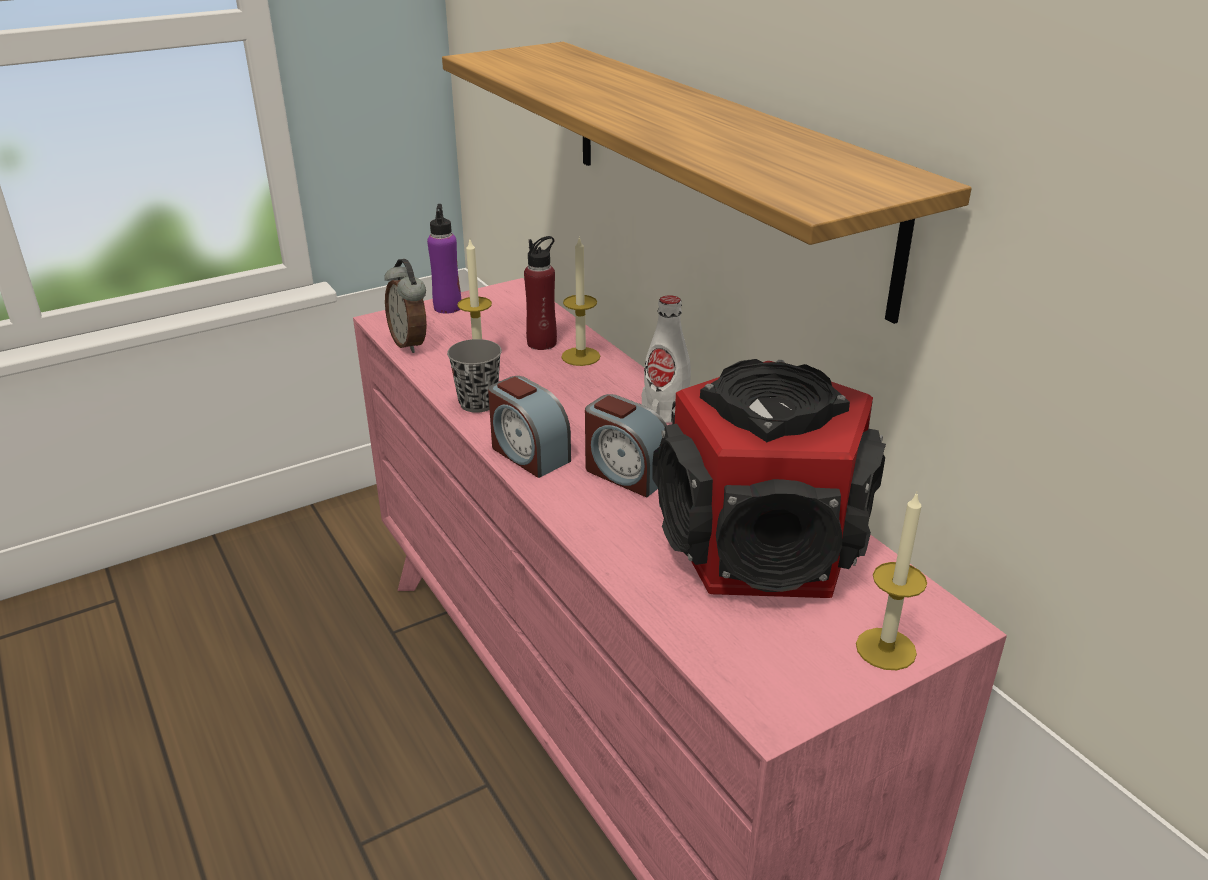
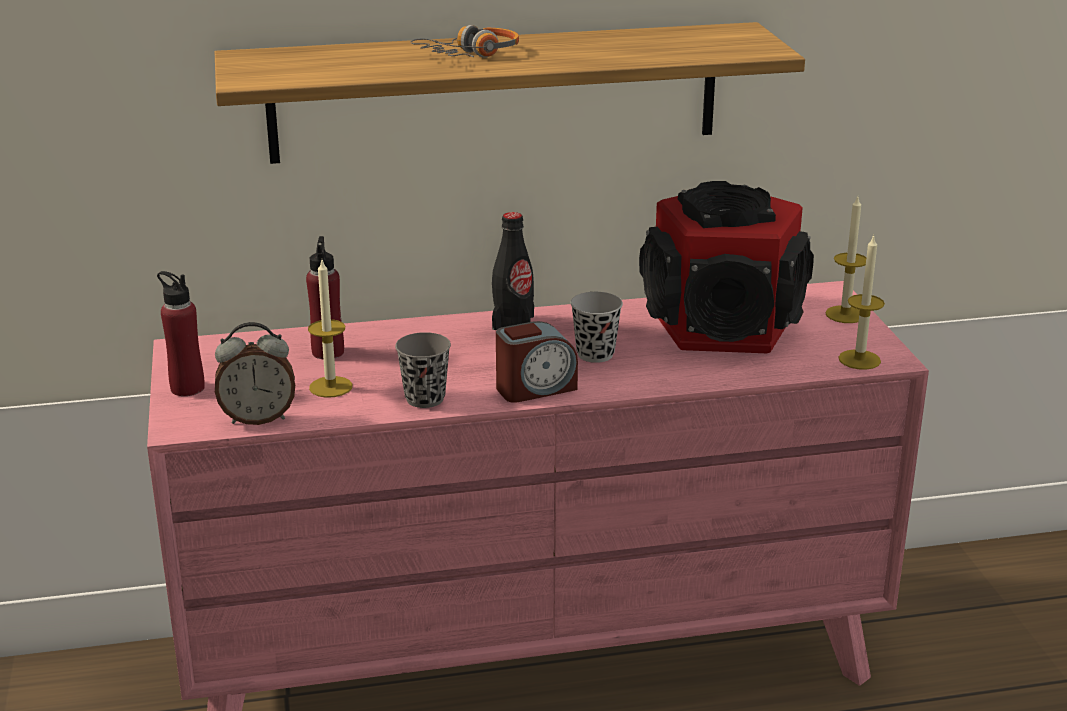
camera: 70 degrees left, 5 degrees down
(447, 307) = (187, 388): purple bottle -> red bottle
(580, 356) = (375, 339): candle -> candle (859, 359)
(626, 473) = (595, 354): alarm clock -> black cup
(631, 97) = (471, 55): none -> headphones
(665, 413) = (513, 322): white bottle -> black bottle

